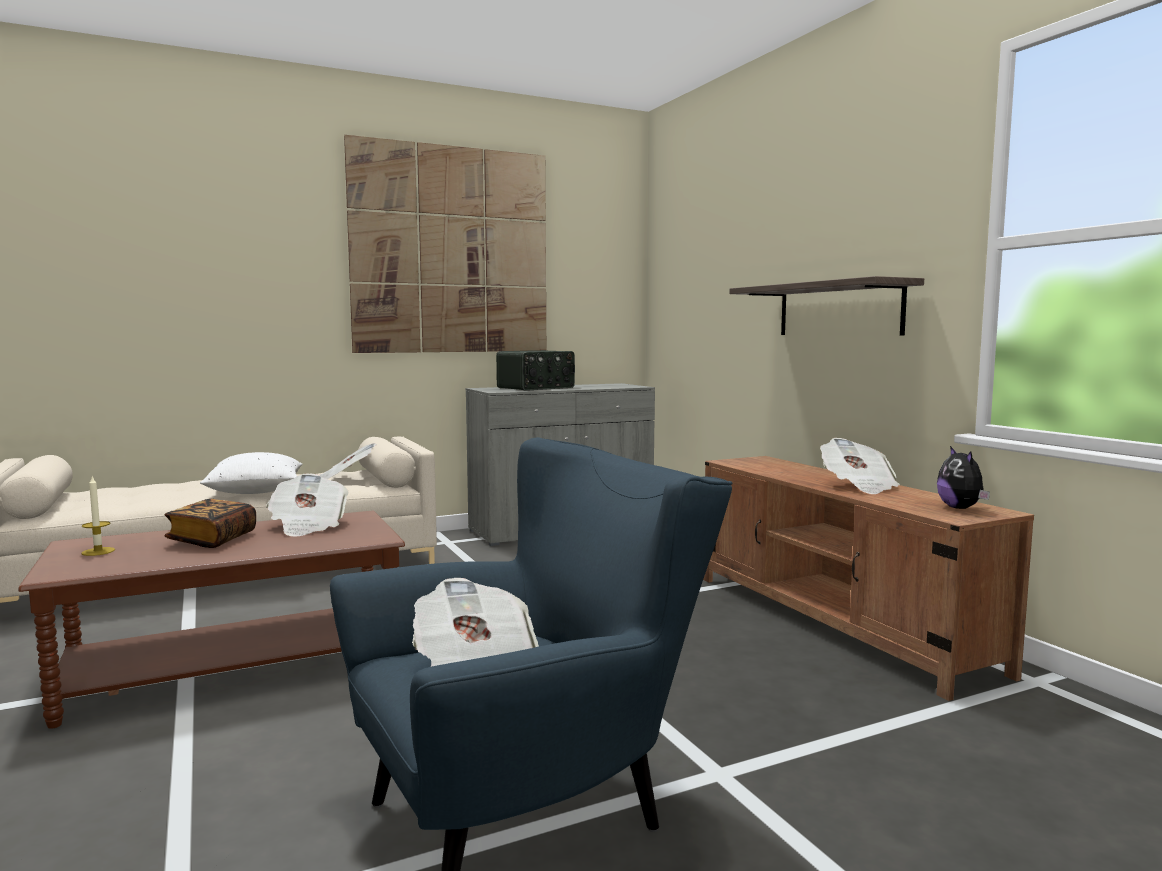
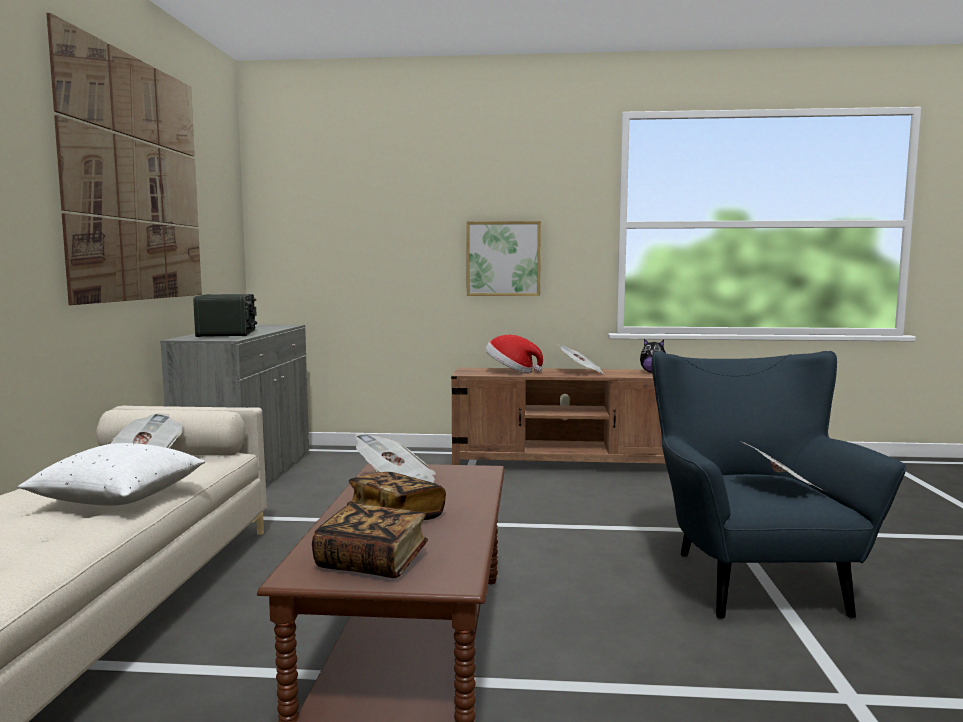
camera: 60 degrees left, 0 degrees up
(98, 551) = (372, 562): candle -> book
(781, 469) = (511, 372): none -> hat
(838, 310) = (503, 258): shelf -> picture

